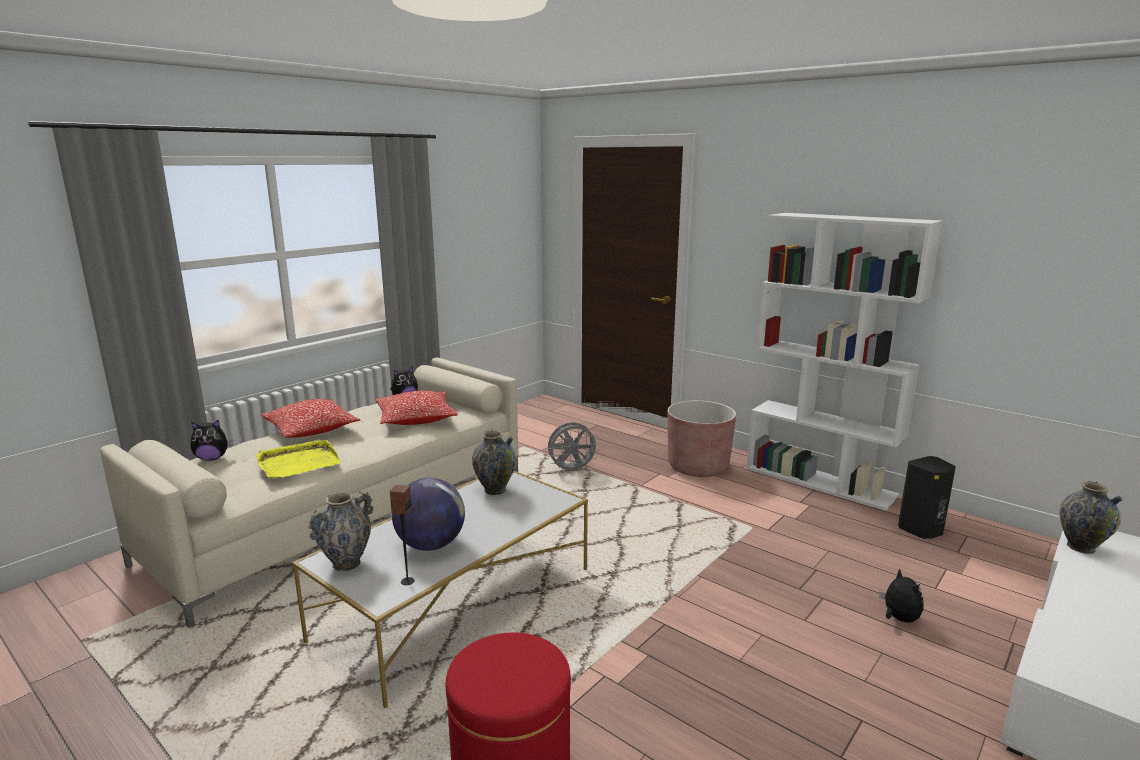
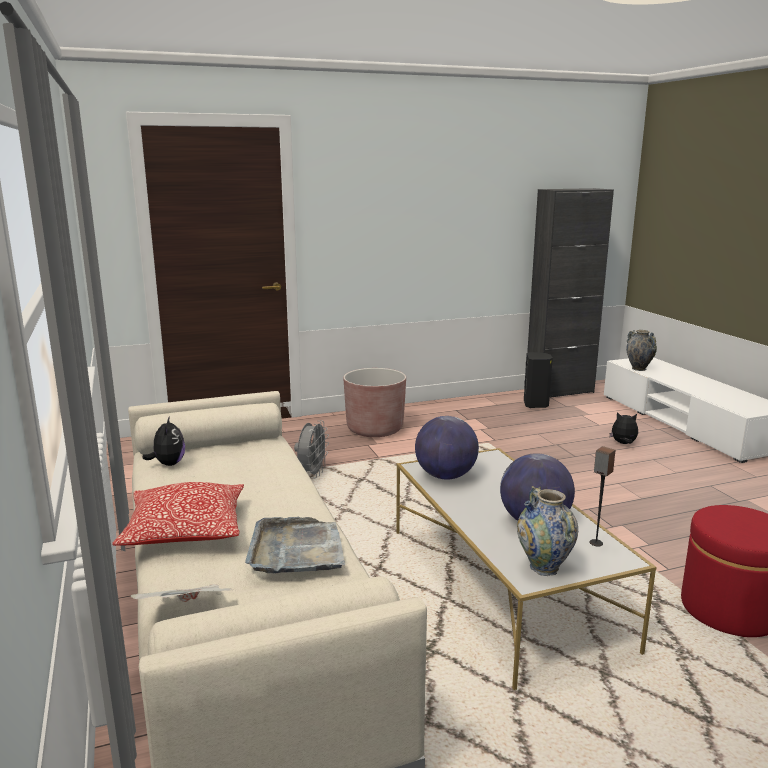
camera: 60 degrees left, 0 degrees up
(212, 458) = (189, 614): plush toy -> newspaper
(298, 463) = (296, 550): yellow tray -> grey tray
(416, 419) = (242, 469): pillow -> none
(495, 490) = (445, 476): vase -> globe
(820, 481) = (447, 404): white bookcase -> none
(1002, 536) = (559, 392): none -> black cabinet

